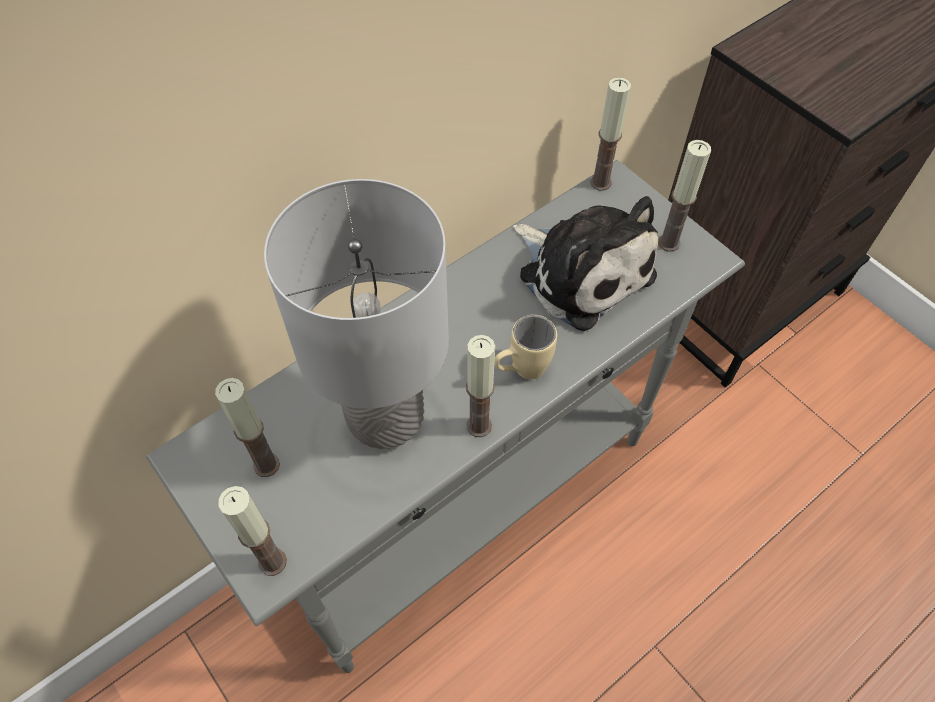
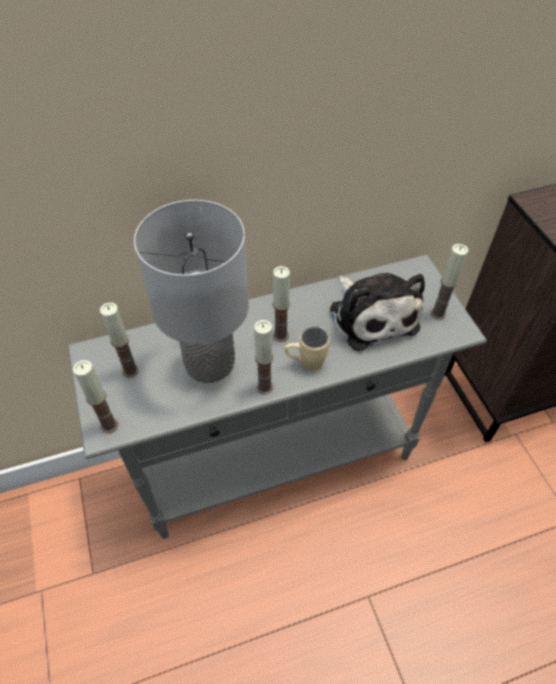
camera: 20 degrees right, 5 degrees down
(600, 182) = (408, 265): candle -> candle (280, 335)

